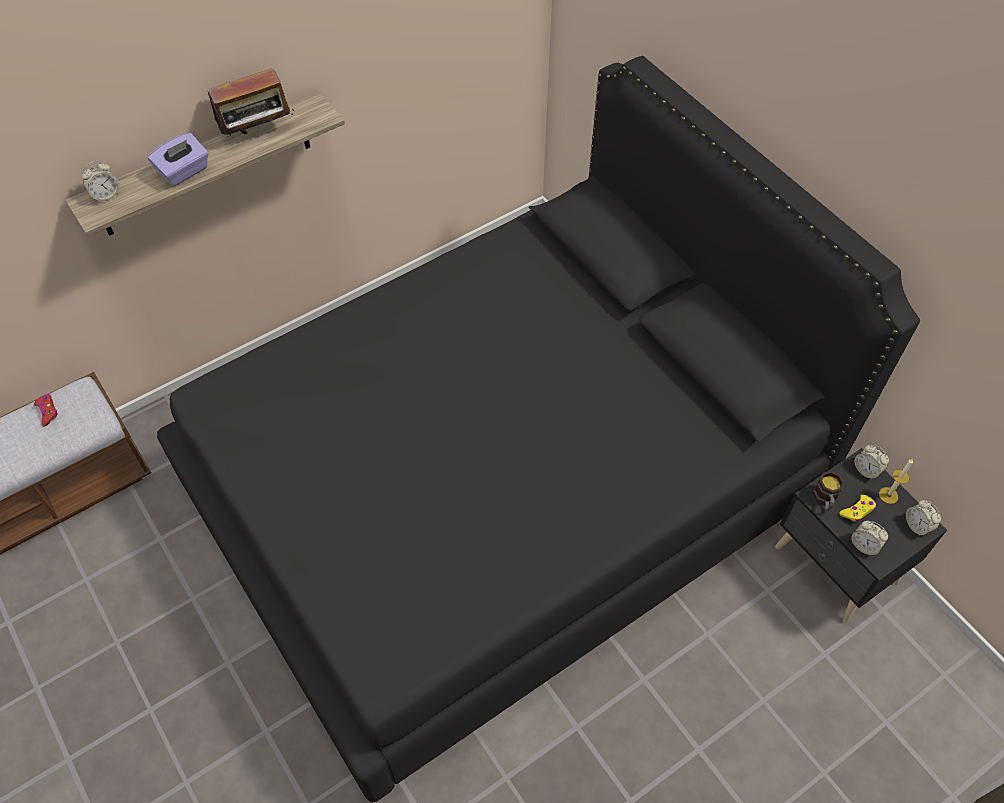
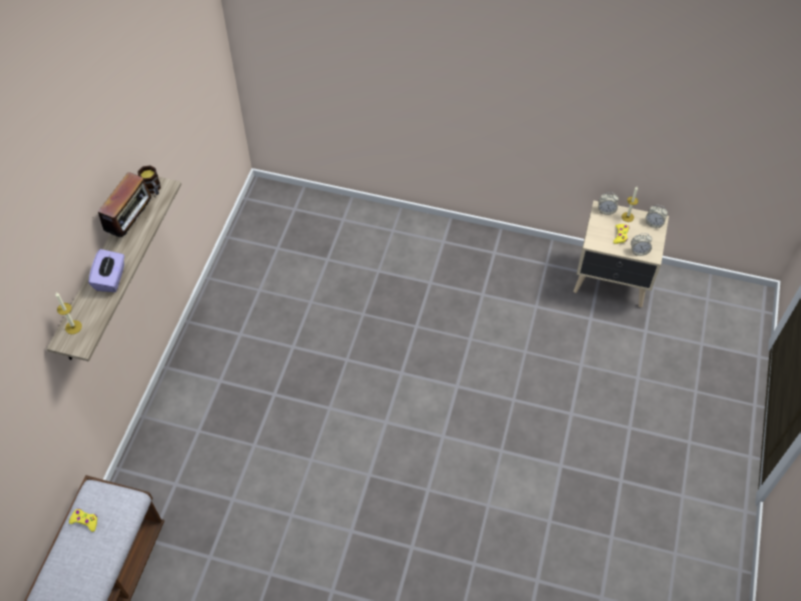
camera: 40 degrees left, 0 degrees up
(47, 411) = (85, 521): red game controller -> yellow game controller
(106, 195) = (73, 327): alarm clock -> candle
(502, 493) = (400, 370): black bed -> none
(825, 499) = (600, 241): mug -> mug (153, 189)
(835, 567) = (612, 281): black nightstand -> beige nightstand

